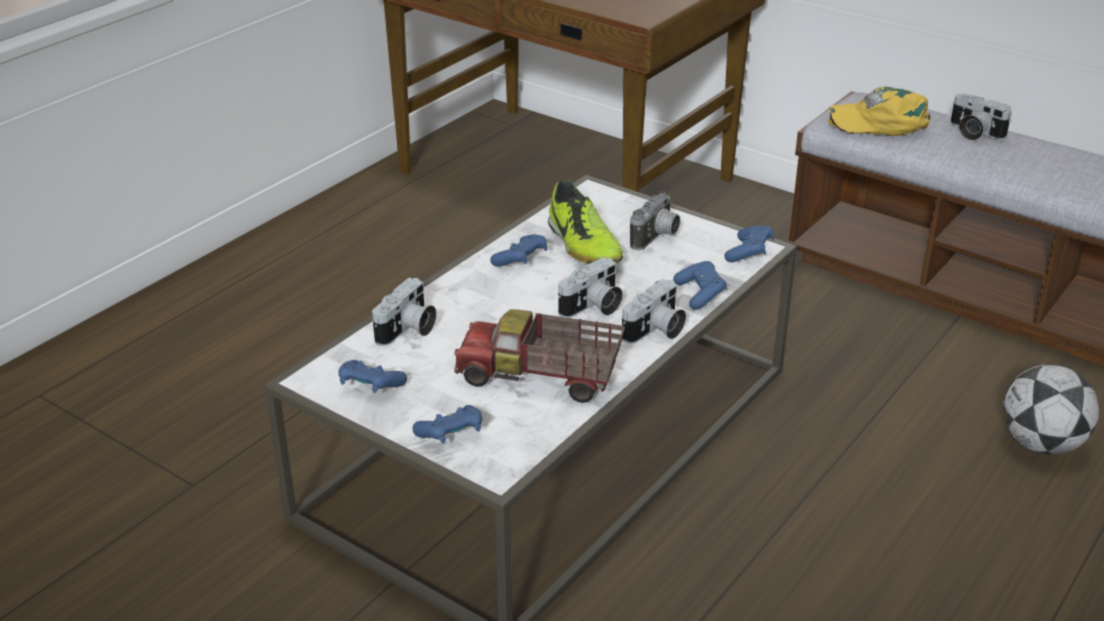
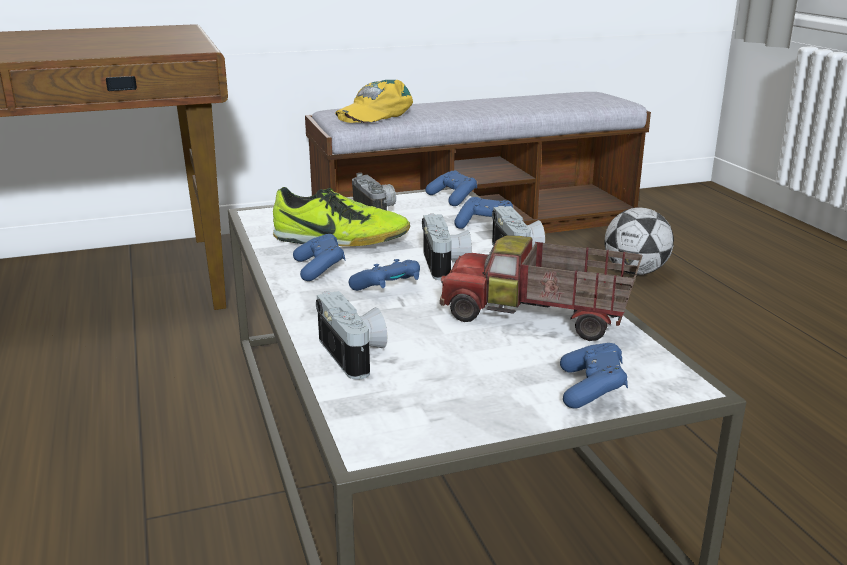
camera: 55 degrees left, 10 degrees down
(370, 387) = (440, 409): blue game controller -> blue game controller (388, 289)
(539, 379) = (537, 319): toy truck -> toy truck turned 60 degrees clockwise
(973, 133) = (432, 104): camera -> none

